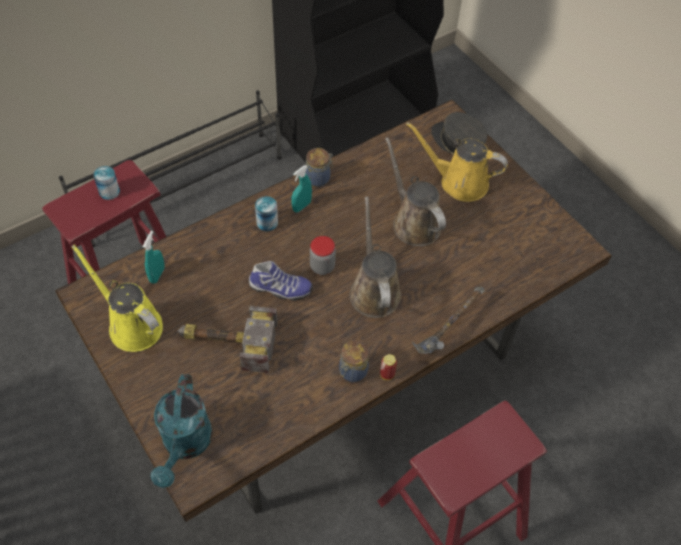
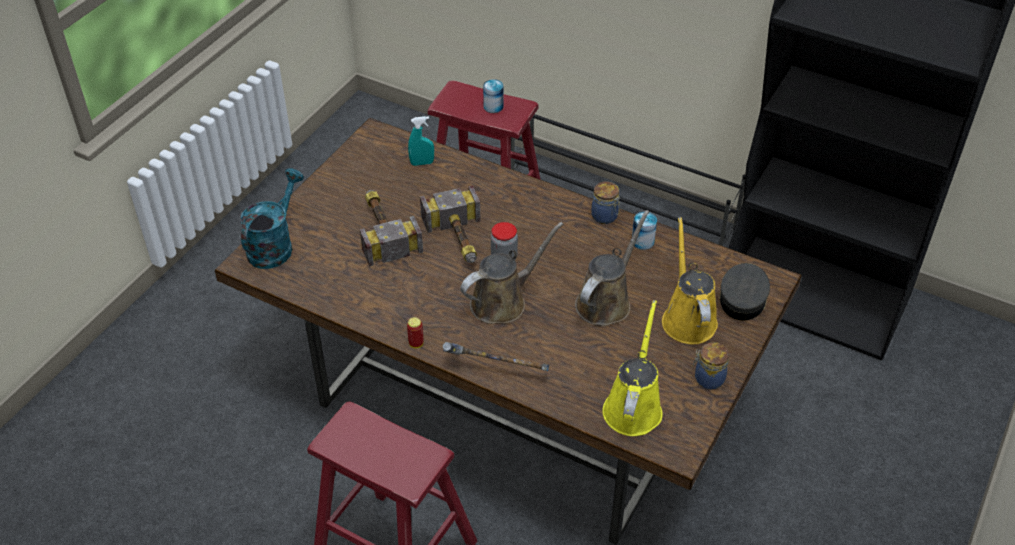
camera: 65 degrees right, 10 degrees down
(131, 324) = (365, 170): yellow watering can -> yellow watering can (633, 406)
(185, 445) = (274, 245): turquoise watering can -> turquoise watering can turned 135 degrees clockwise
(267, 222) = (526, 204): can -> can (642, 241)
(280, 289) = (459, 240): shoe -> hammer
(301, 206) = (562, 218): turquoise spray bottle -> none
(352, 371) = (404, 319): jar -> jar (708, 379)

